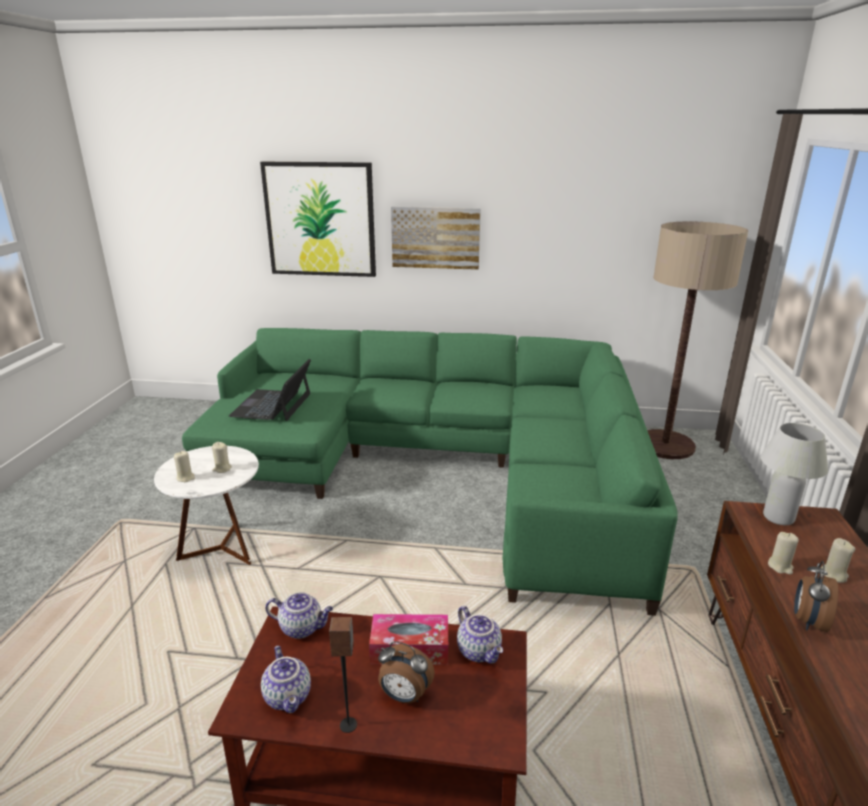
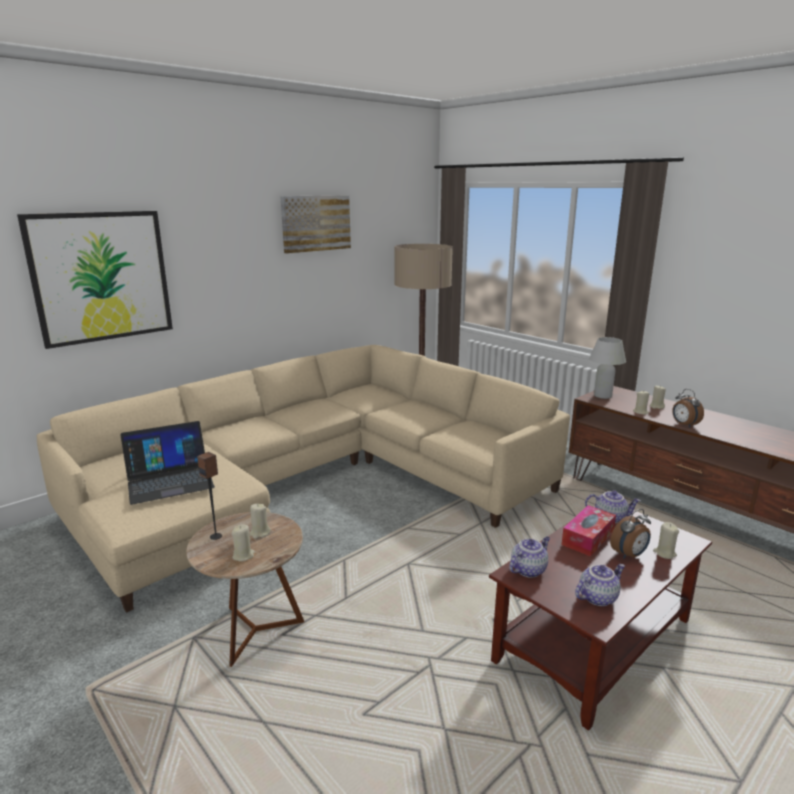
camera: 50 degrees left, 5 degrees down
(221, 549) = (254, 631): white side table -> brown side table
(272, 405) = (170, 480): laptop -> laptop turned 75 degrees counterclockwise
(289, 696) = (597, 597): teapot -> teapot turned 45 degrees counterclockwise
(349, 725) = (641, 582): speaker -> speaker (216, 536)
(435, 237) = (225, 280): picture -> picture (315, 223)
(438, 466) = (313, 483): green sofa -> beige sofa
(440, 728) = (664, 553): none -> beige candle

